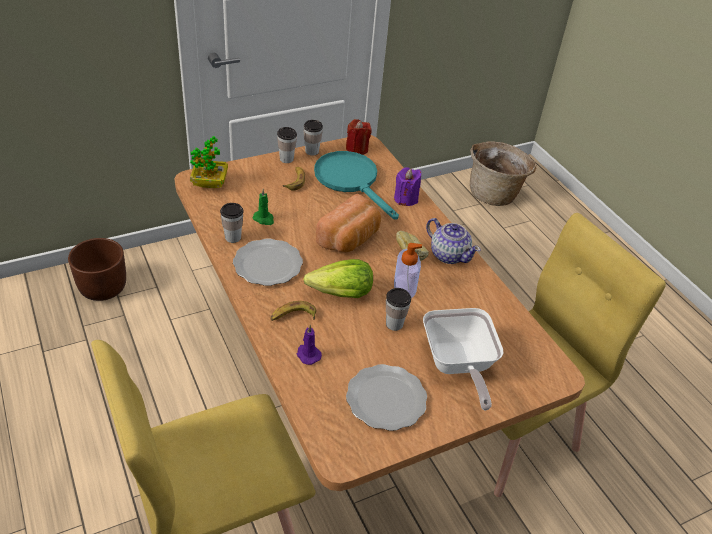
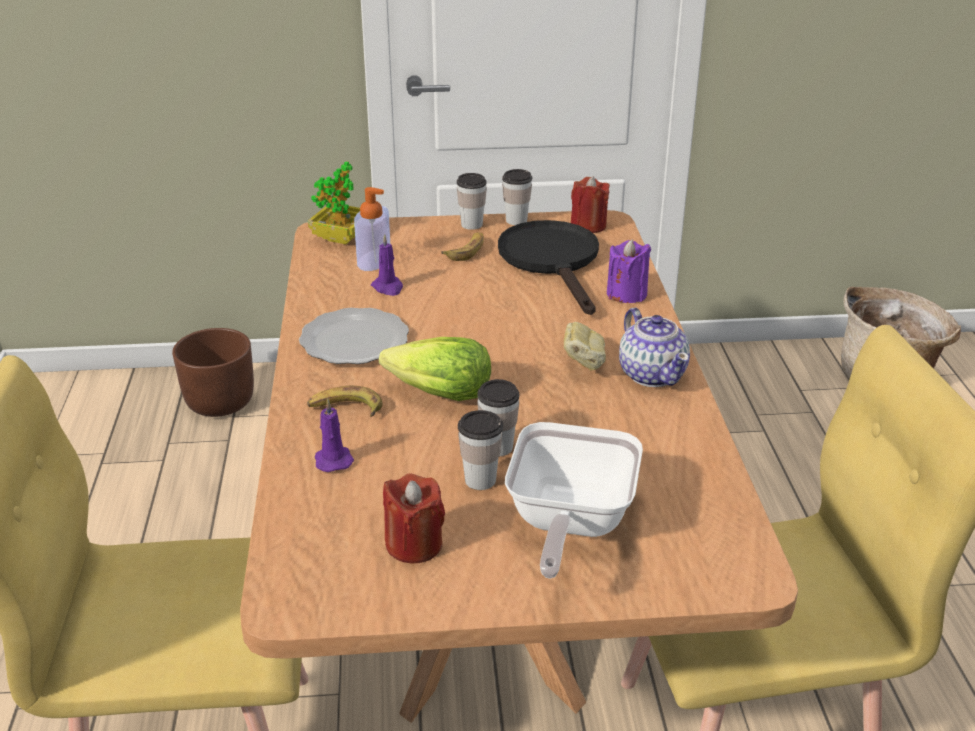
camera: 25 degrees right, 10 degrees down
(233, 237) = (328, 302): cup -> cup (480, 480)
(264, 219) = (388, 288): green candle -> purple candle
(350, 239) = (502, 330): bread -> none
(351, 181) = (553, 261): turquoise frying pan -> black frying pan
(386, 400) = (414, 544): plate -> red candle
(404, 287) = (548, 403): soap dispenser -> soap dispenser (374, 260)

